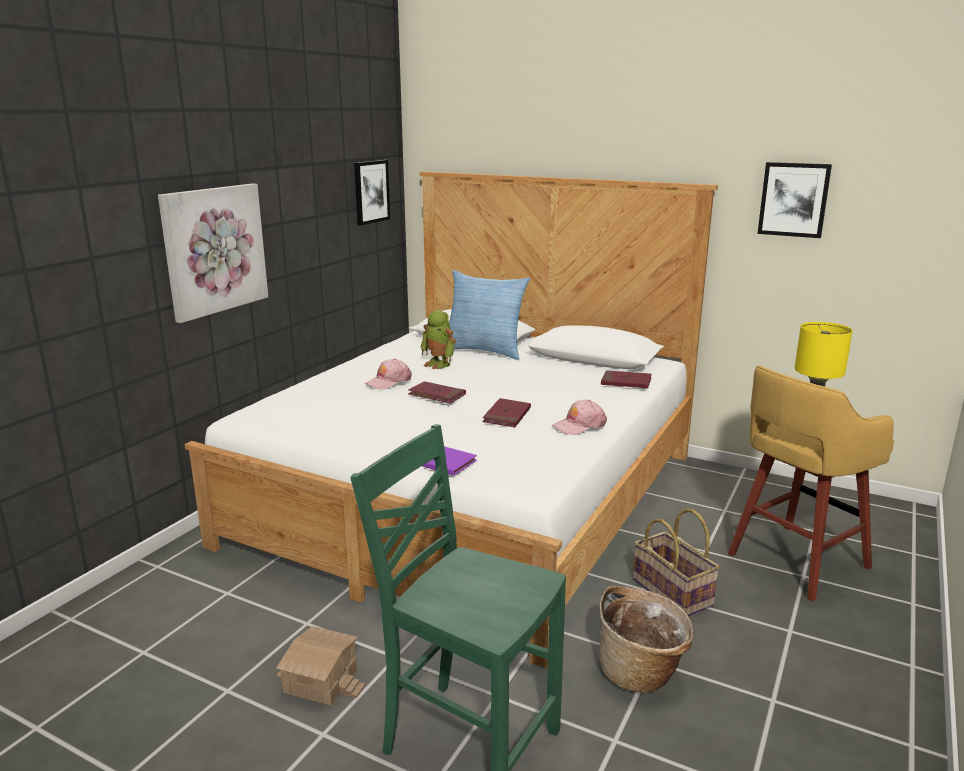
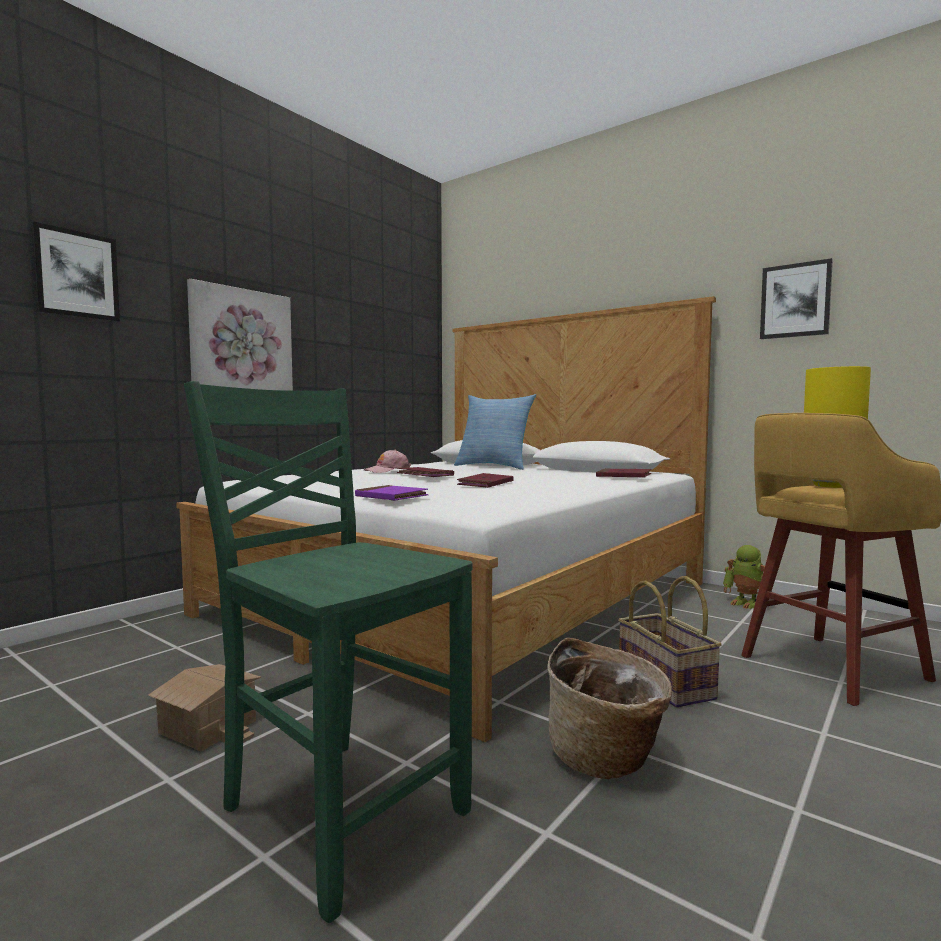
camera: 10 degrees right, 15 degrees down
(371, 192) = (408, 340): picture -> picture (76, 274)
(439, 364) = (444, 468): toy robot -> toy robot (746, 603)
(579, 425) = (558, 489): pink cap -> none

